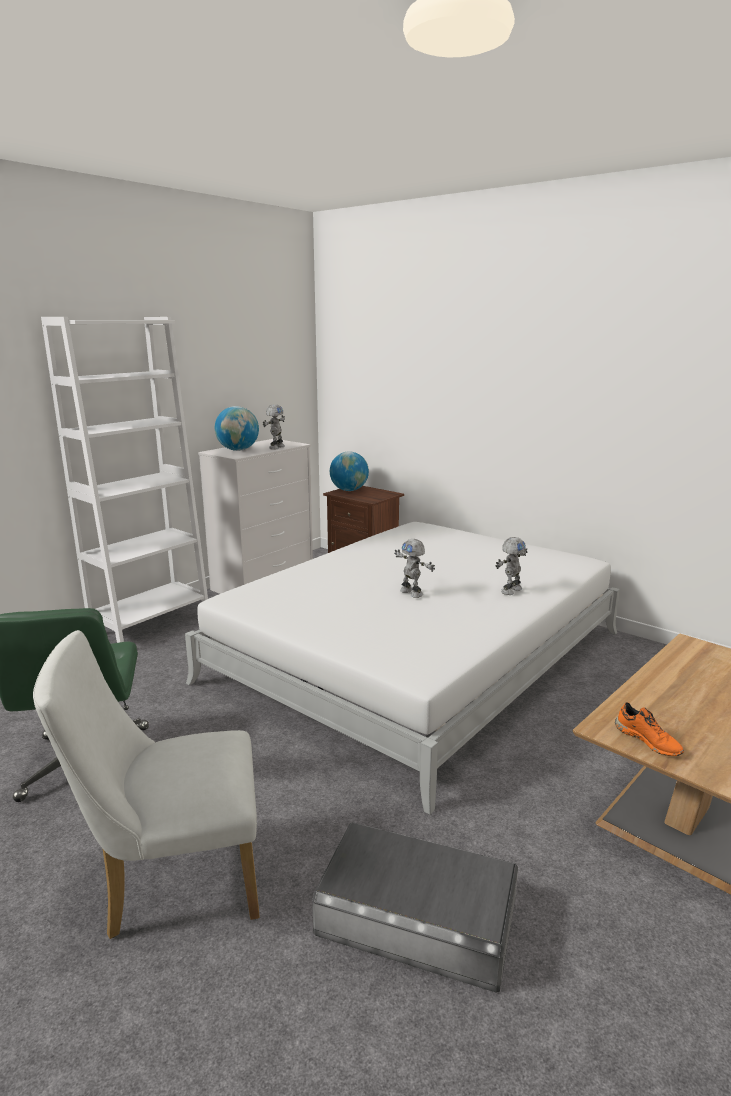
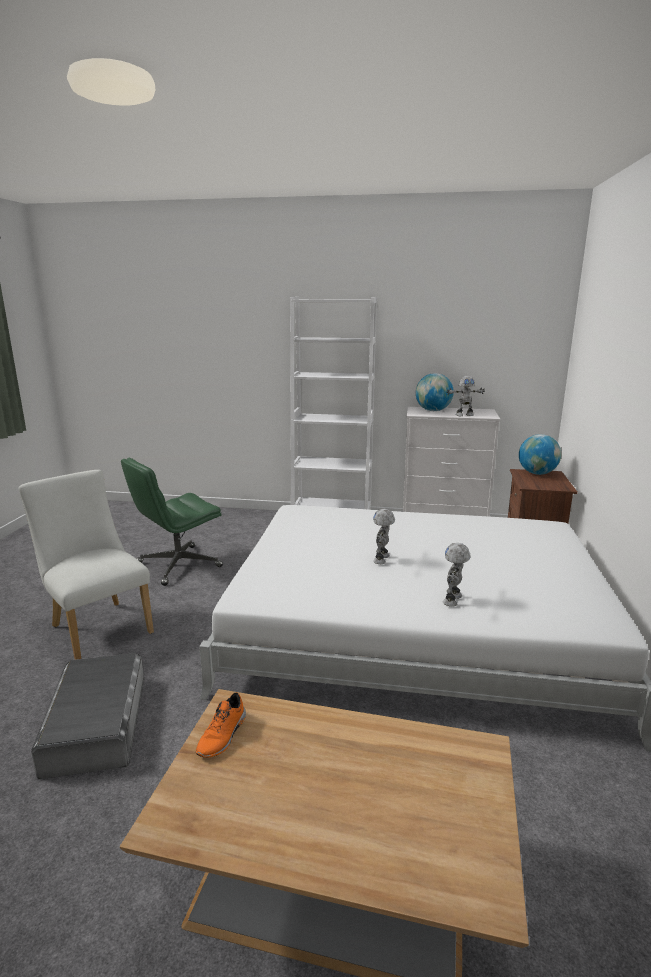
camera: 60 degrees right, 0 degrees up
(510, 590) = (453, 600): toy robot -> toy robot turned 105 degrees clockwise

